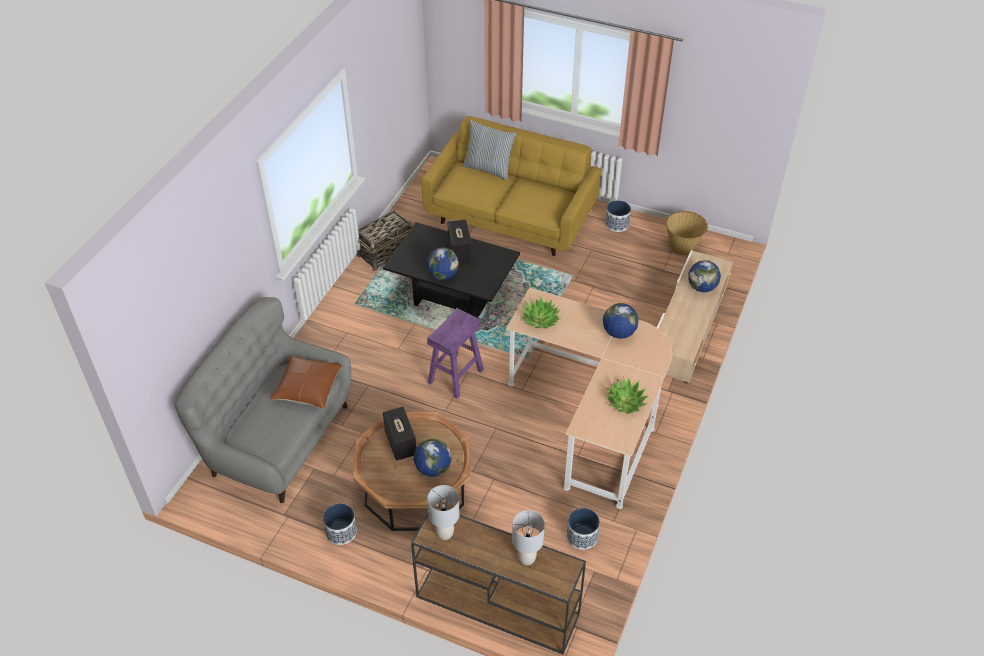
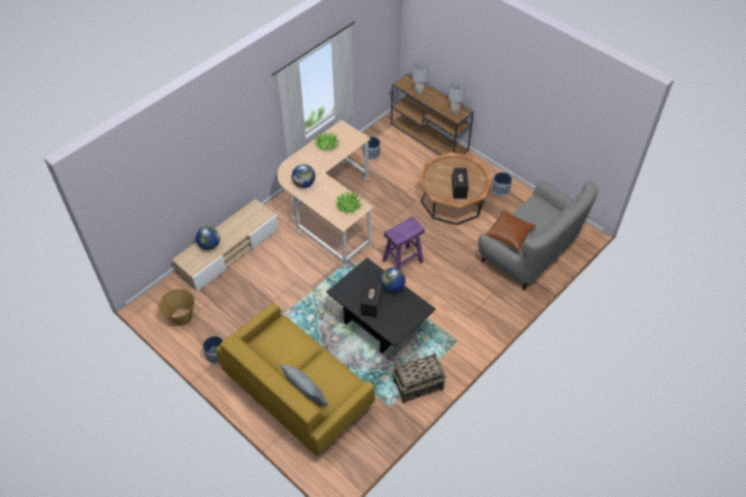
camera: 160 degrees left, 5 degrees up
(433, 468) = (445, 171): globe -> none

